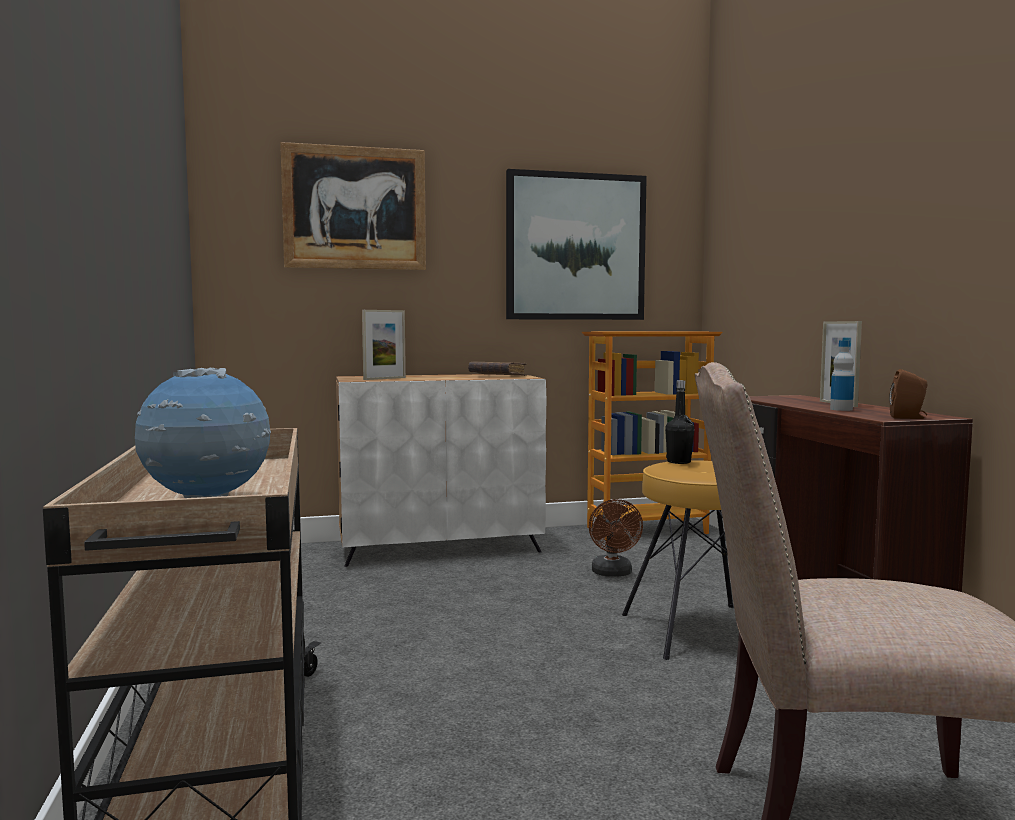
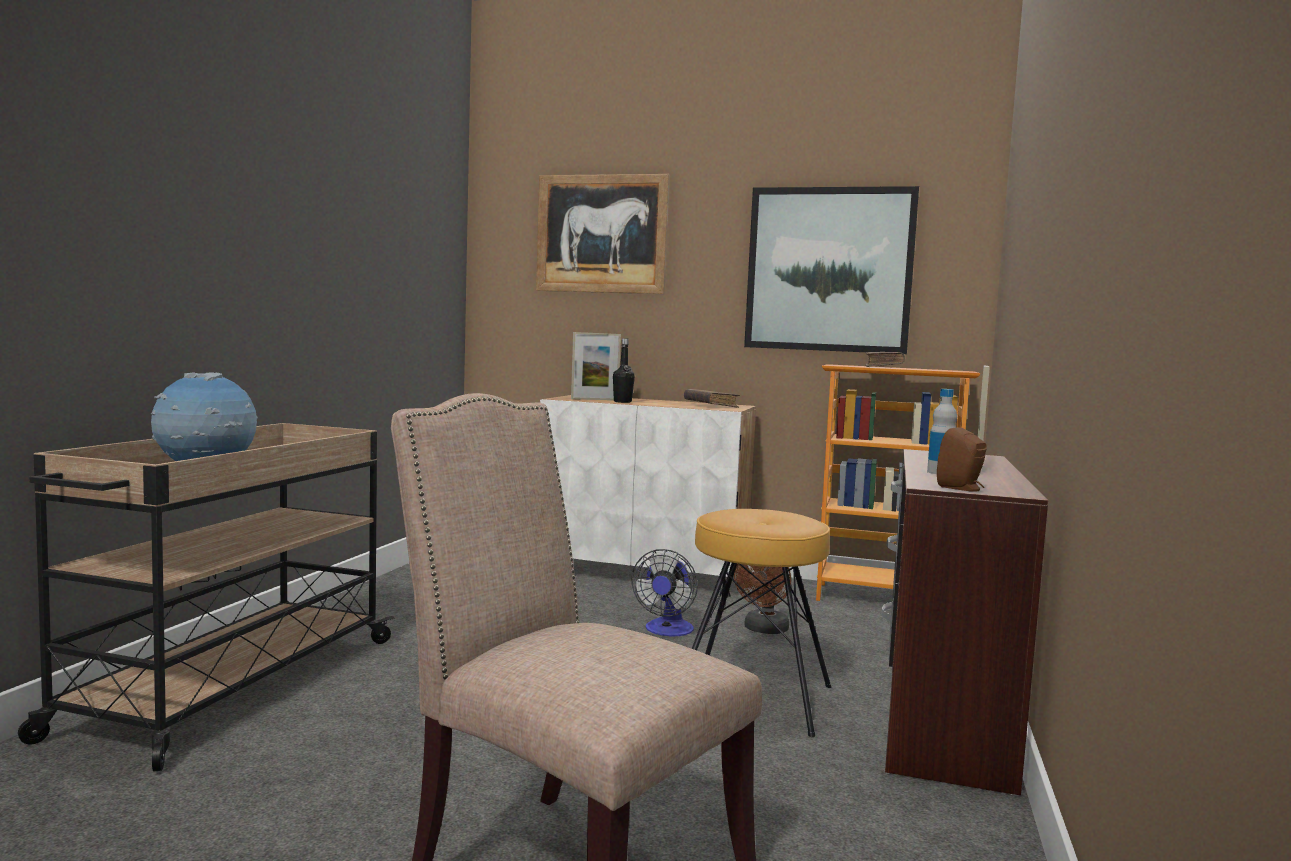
camera: 30 degrees right, 0 degrees up
(546, 593) = (667, 631): none -> fan
(637, 331) = (883, 367): none -> brown book
(679, 462) = (756, 510): black bottle -> black bottle (622, 402)

